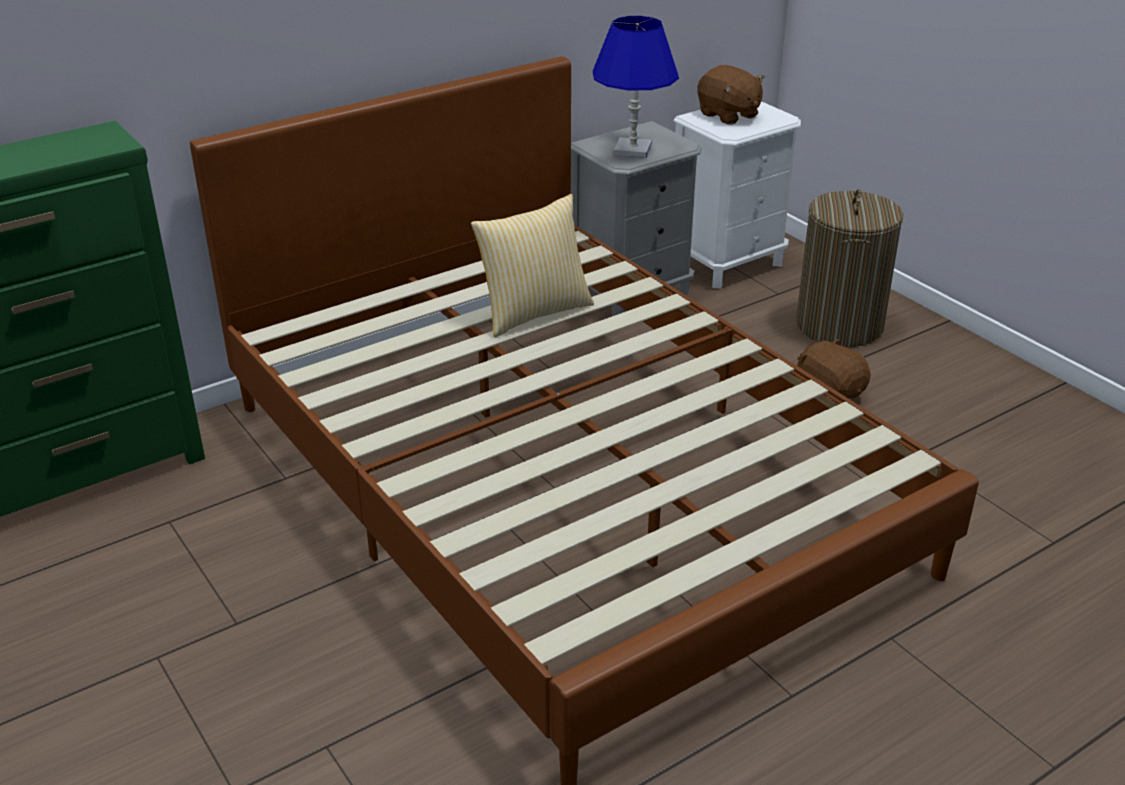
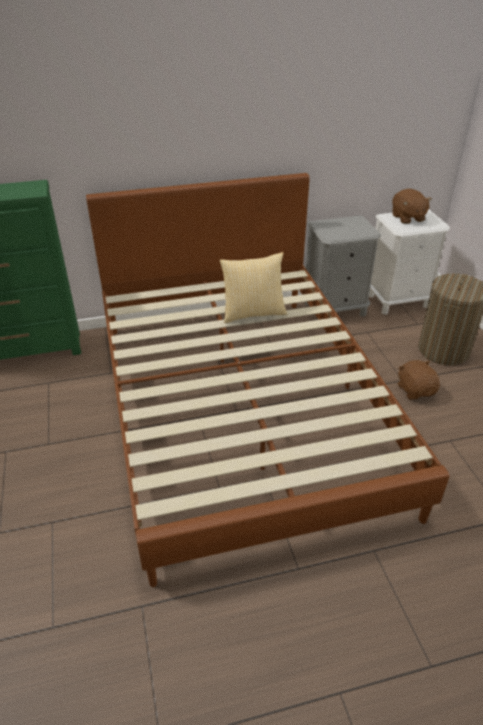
camera: 20 degrees right, 5 degrees up
(632, 150) = (340, 230): blue table lamp -> none

